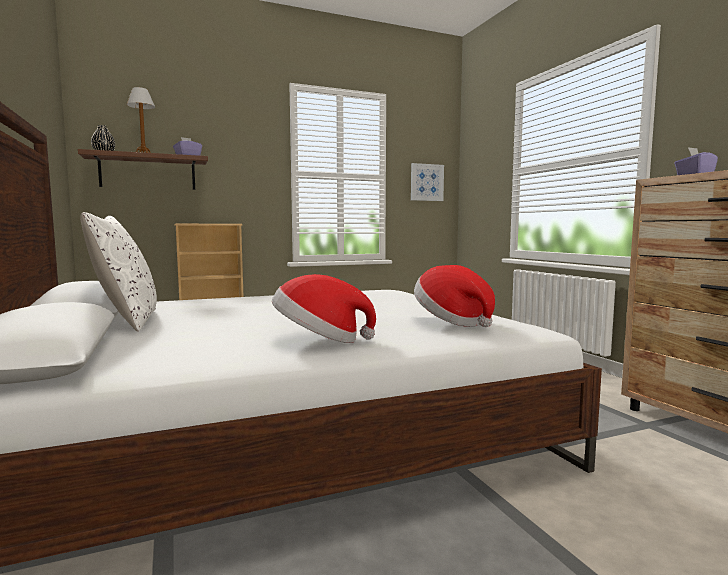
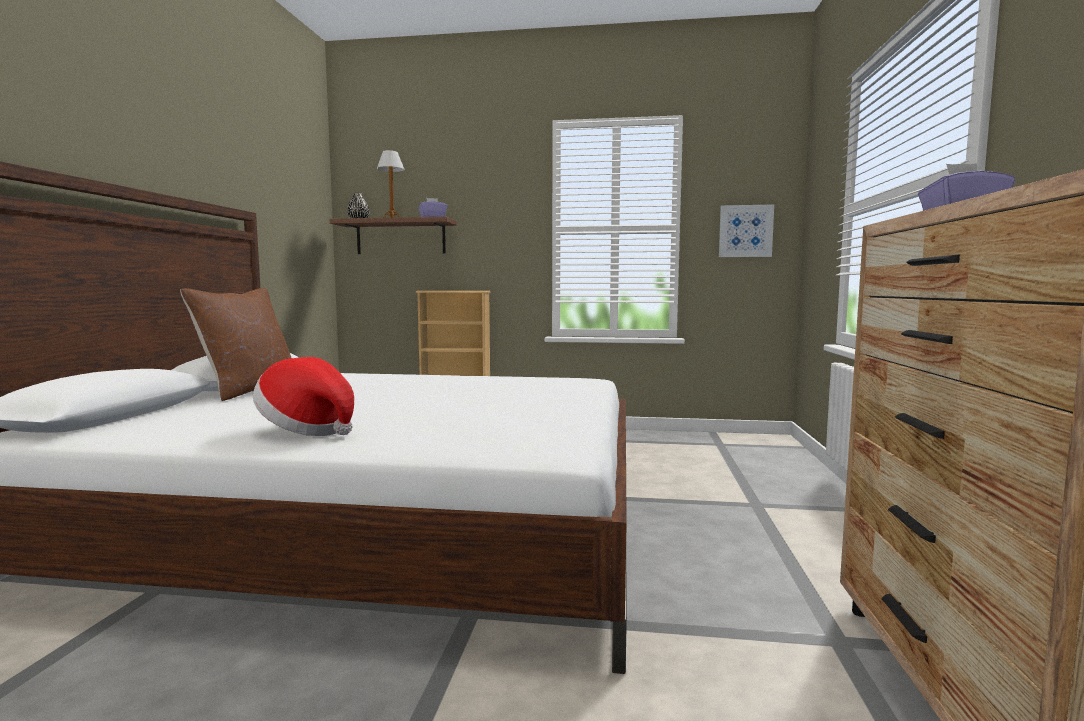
camera: 30 degrees right, 0 degrees up
(126, 321) = (249, 390): white pillow -> brown pillow
(452, 321) = (490, 427): hat -> none

